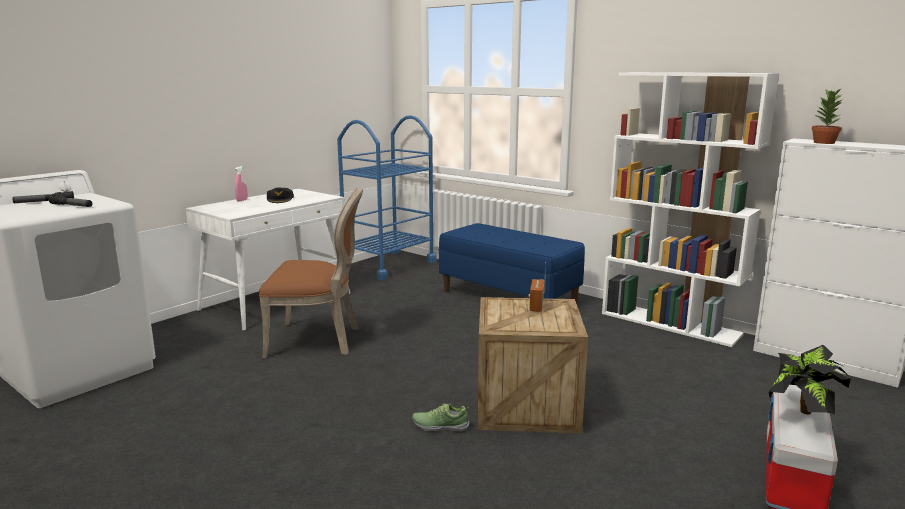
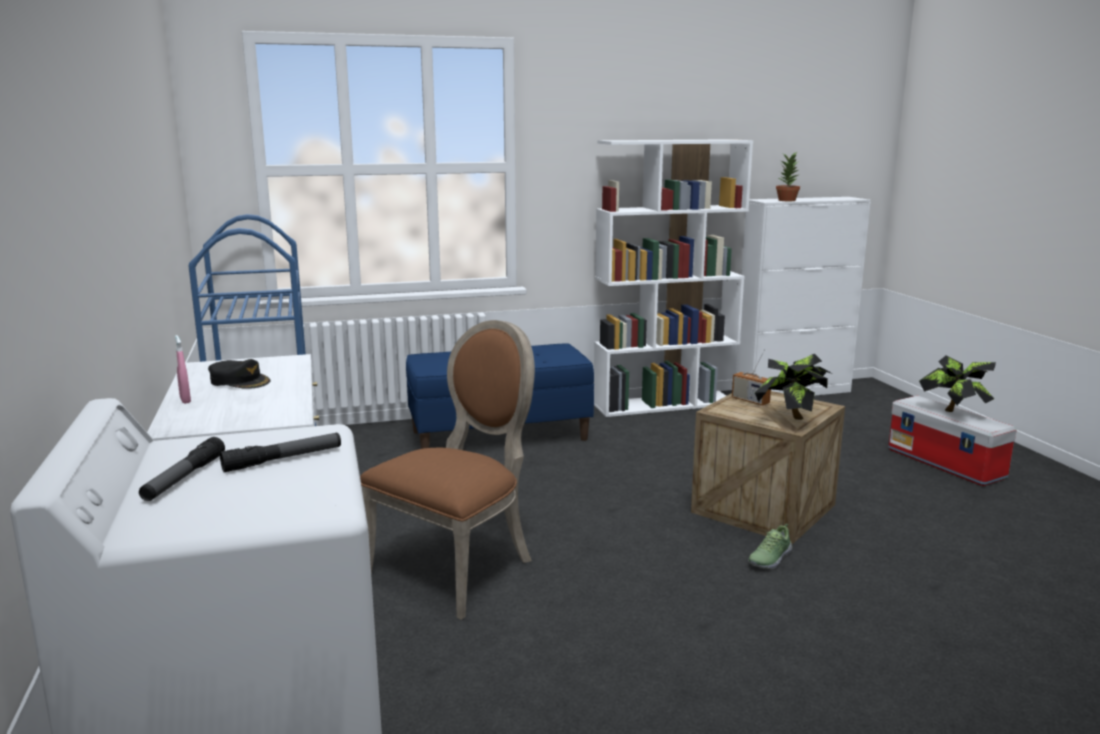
camera: 55 degrees left, 0 degrees up
(511, 325) = (792, 420): none -> potted plant

